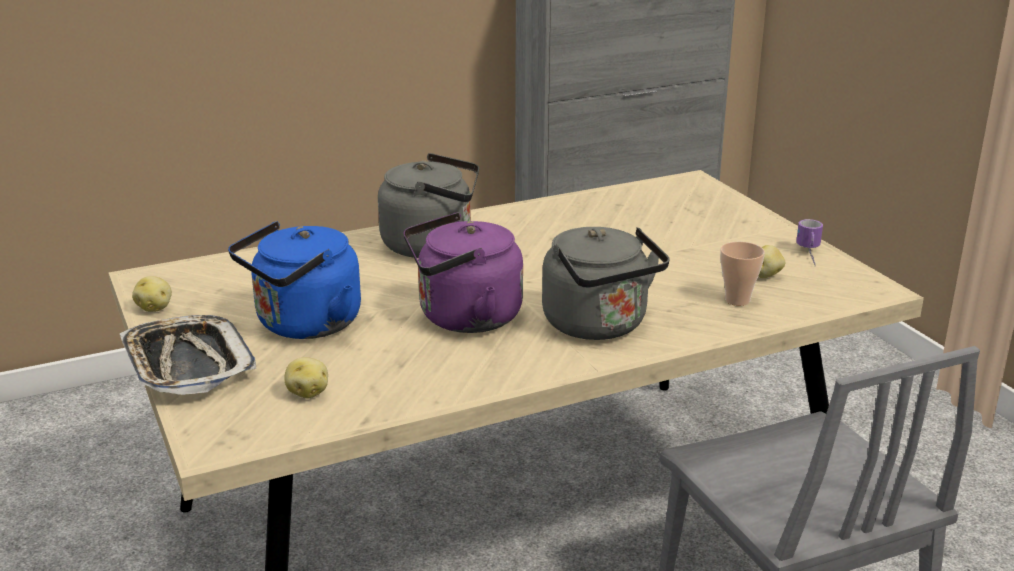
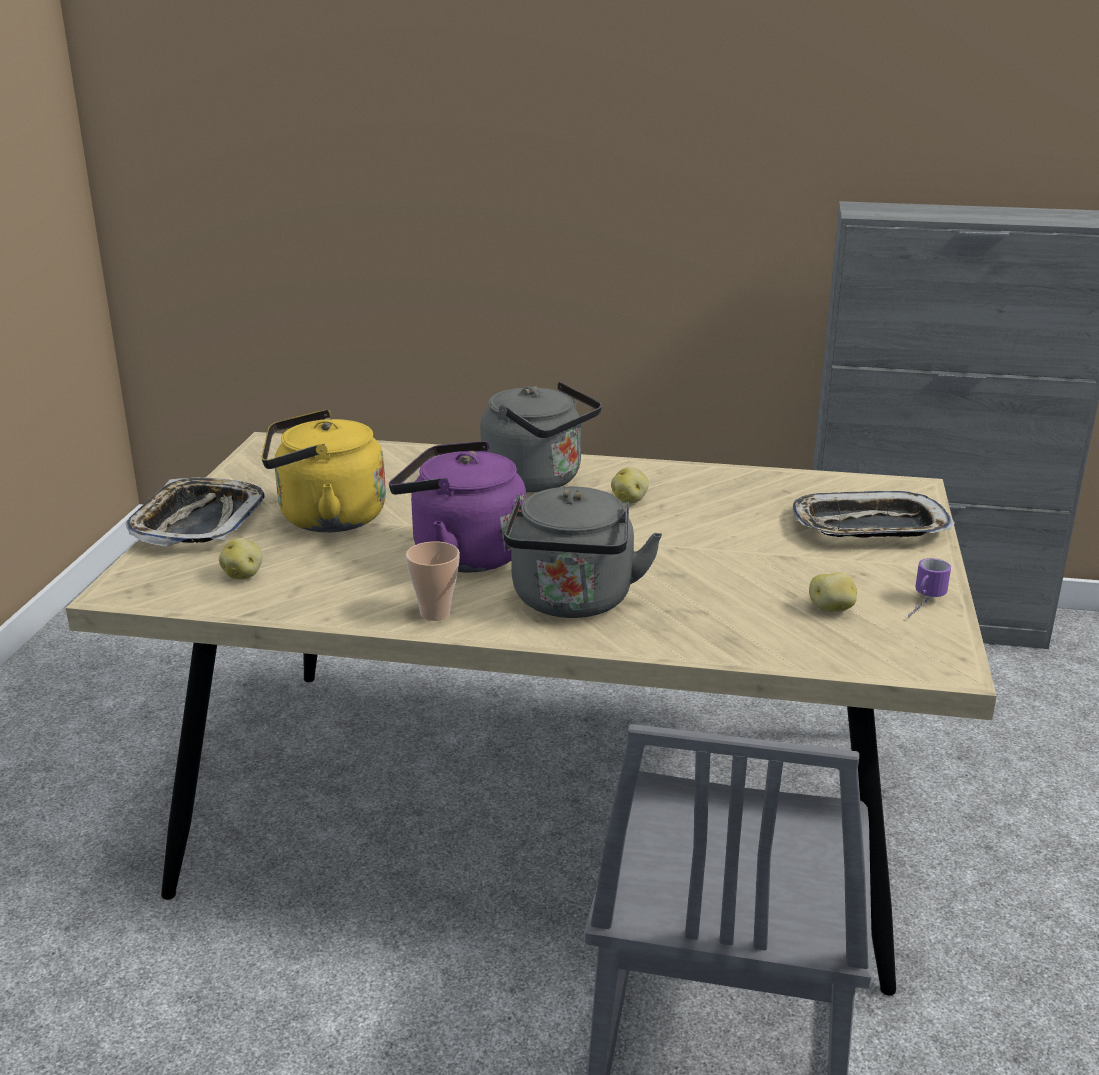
camera: 35 degrees right, 0 degrees up
(155, 308) = (242, 469): potato -> potato (630, 500)
(304, 325) = (325, 518): blue kettle -> yellow kettle
(706, 214) = (869, 527): none -> tray
(737, 300) = (757, 625): cup -> cup (435, 613)

